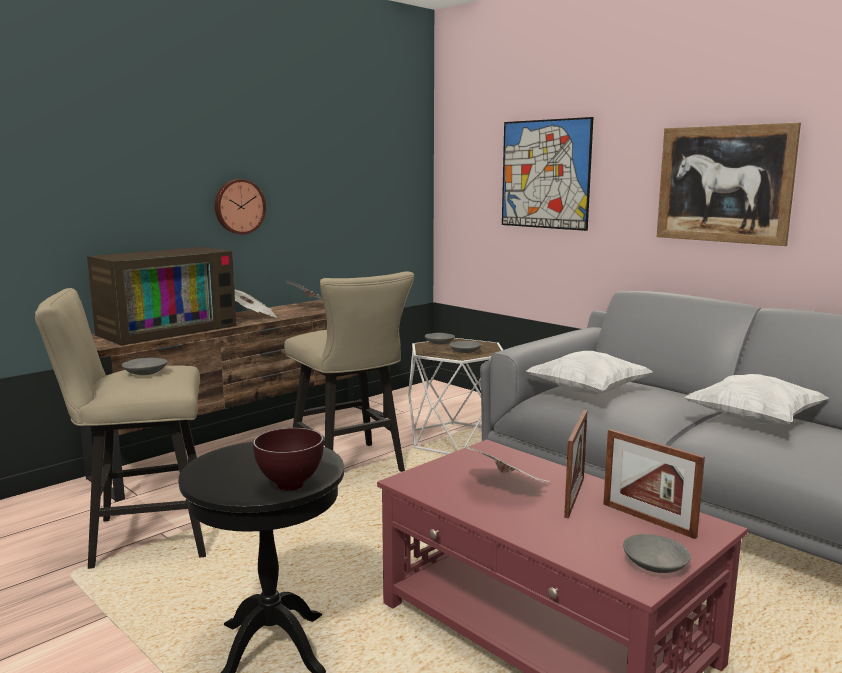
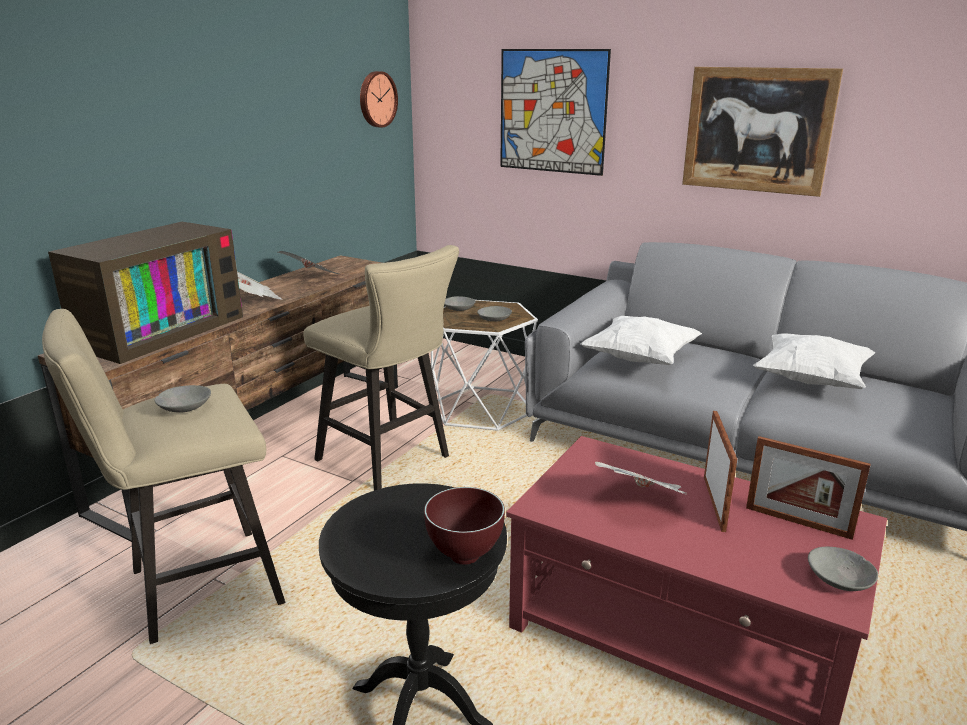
camera: 15 degrees left, 10 degrees up
(239, 206) = (215, 165): wall clock -> wall clock (376, 99)

